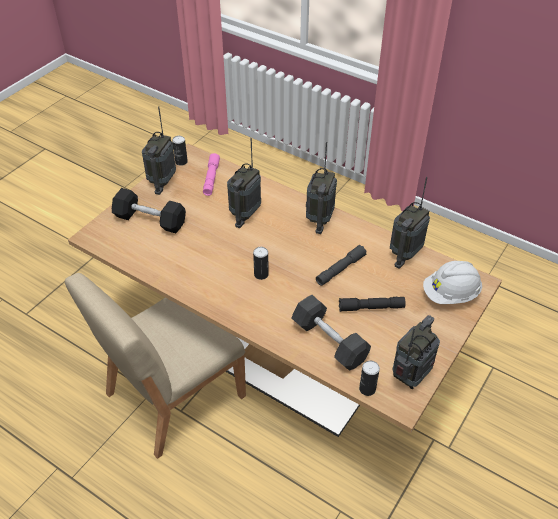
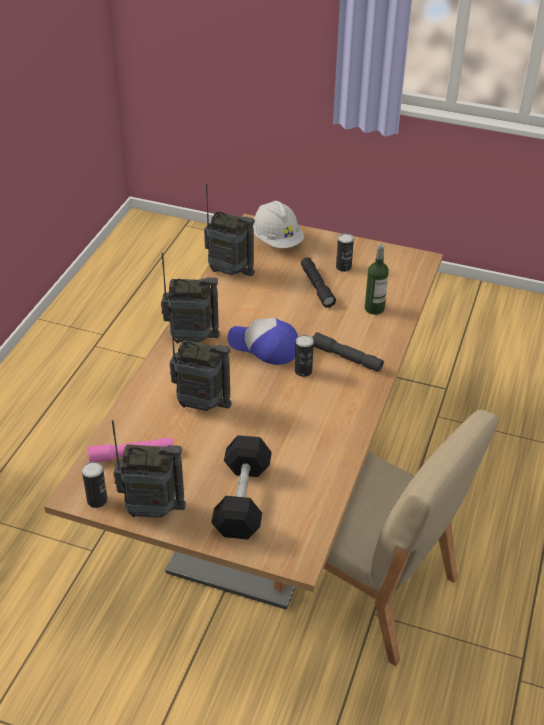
camera: 105 degrees left, 5 degrees down
(298, 257) = (264, 346): none -> cap
(329, 341) = (374, 308): grey dumbbell -> bottle
(340, 269) = (270, 313): grey flashlight -> grey flashlight (346, 358)
(367, 389) = (417, 280): can -> can (343, 267)
(410, 376) = (389, 257): radio -> none

